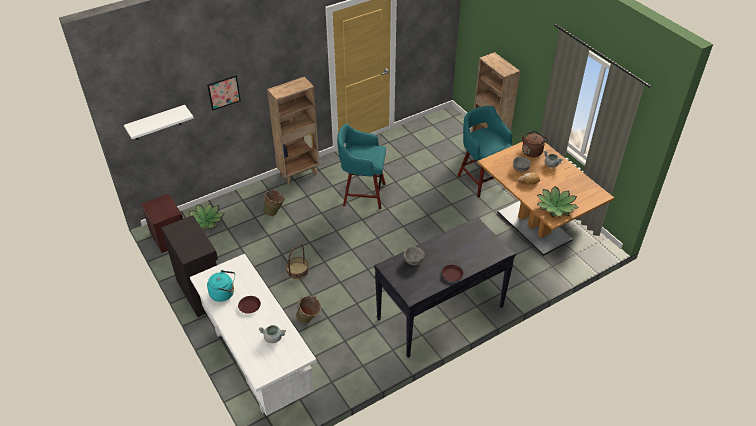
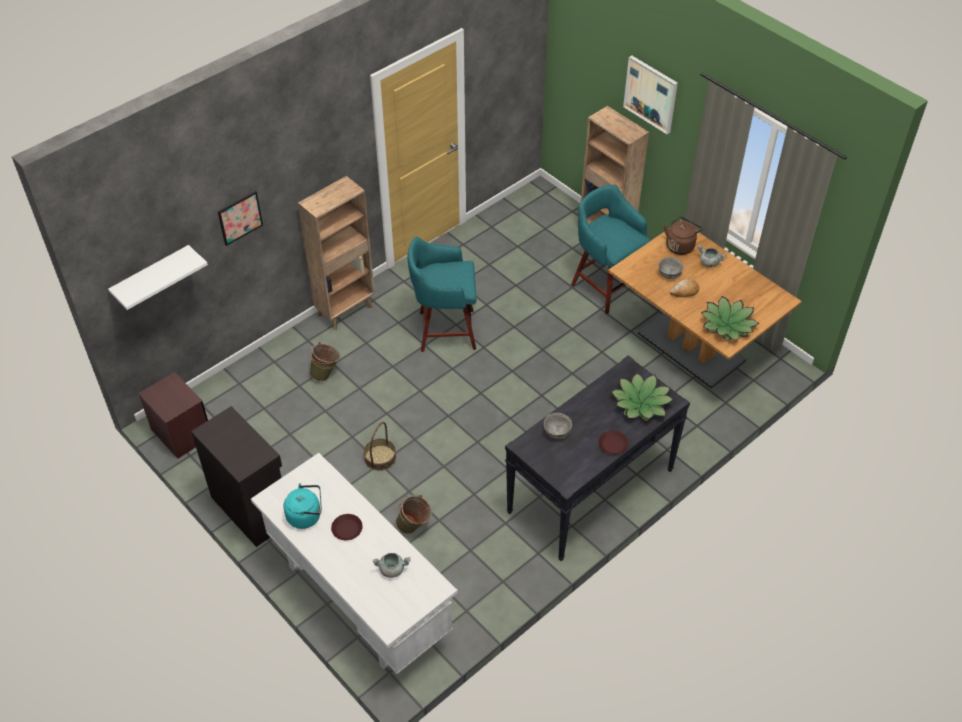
camera: 10 degrees left, 5 degrees up
(206, 221) = (229, 401): potted plant -> potted plant (641, 403)
(523, 43) = (651, 94): none -> picture

